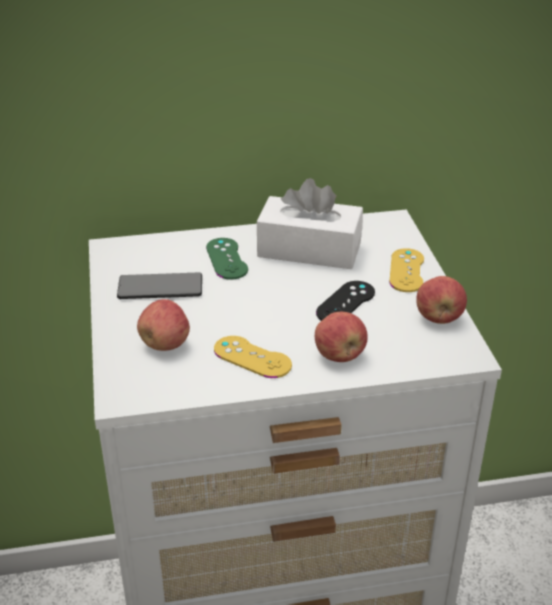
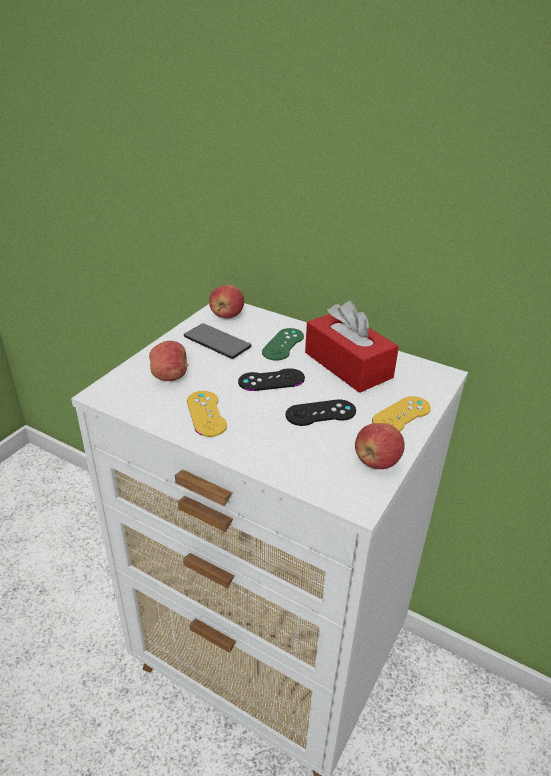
camera: 40 degrees right, 0 degrees up
(264, 297) = (271, 380): none -> black game controller
(309, 250) = (348, 365): white tissue box -> red tissue box
(340, 355) = (263, 445): apple -> apple (227, 315)

